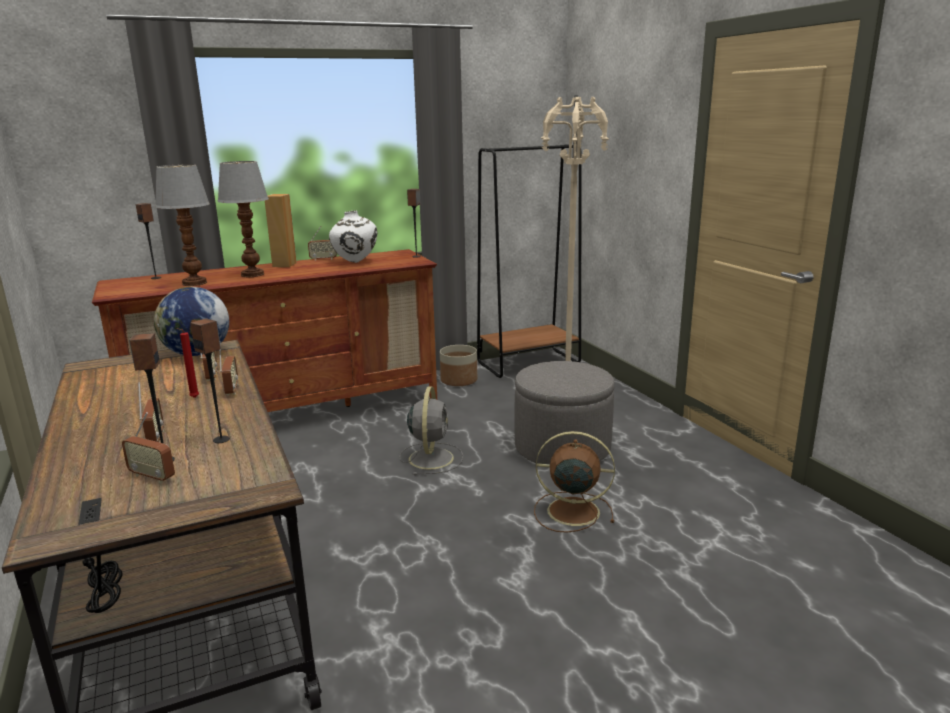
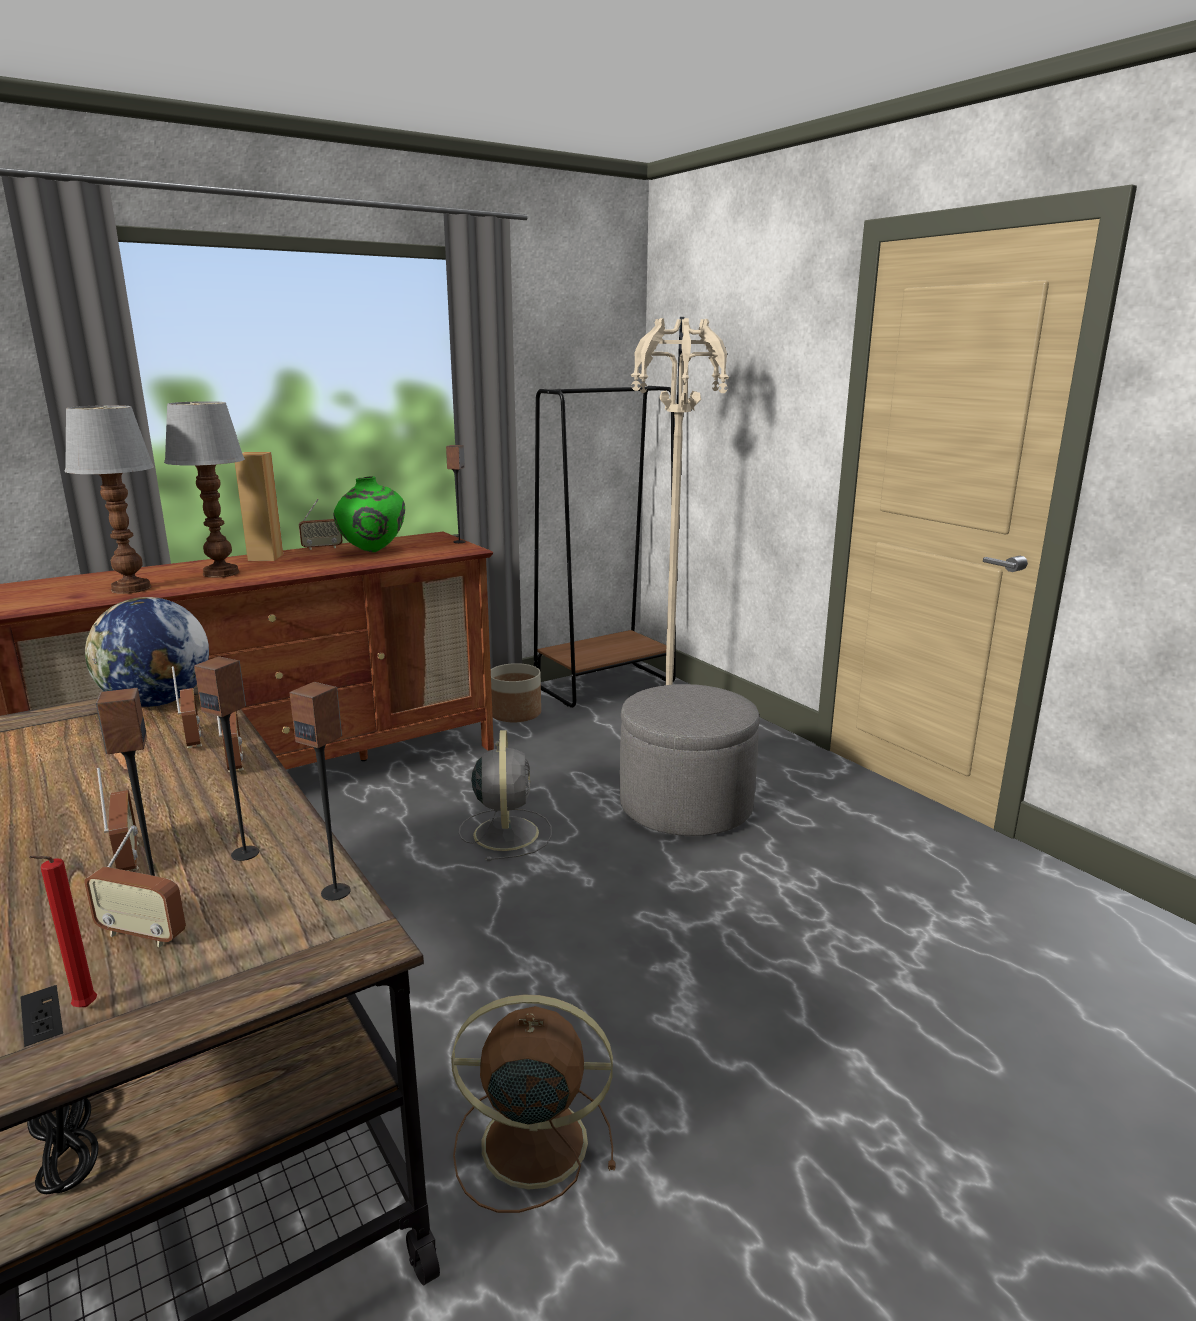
camera: 10 degrees left, 0 degrees up
(156, 278) = (64, 581): speaker -> speaker (336, 892)
(193, 398) = (173, 780): red candle -> red candle (82, 1009)
(355, 262) = (372, 552): white vase -> green vase
(570, 511) = (725, 900): brown fan -> brown fan (529, 1142)

